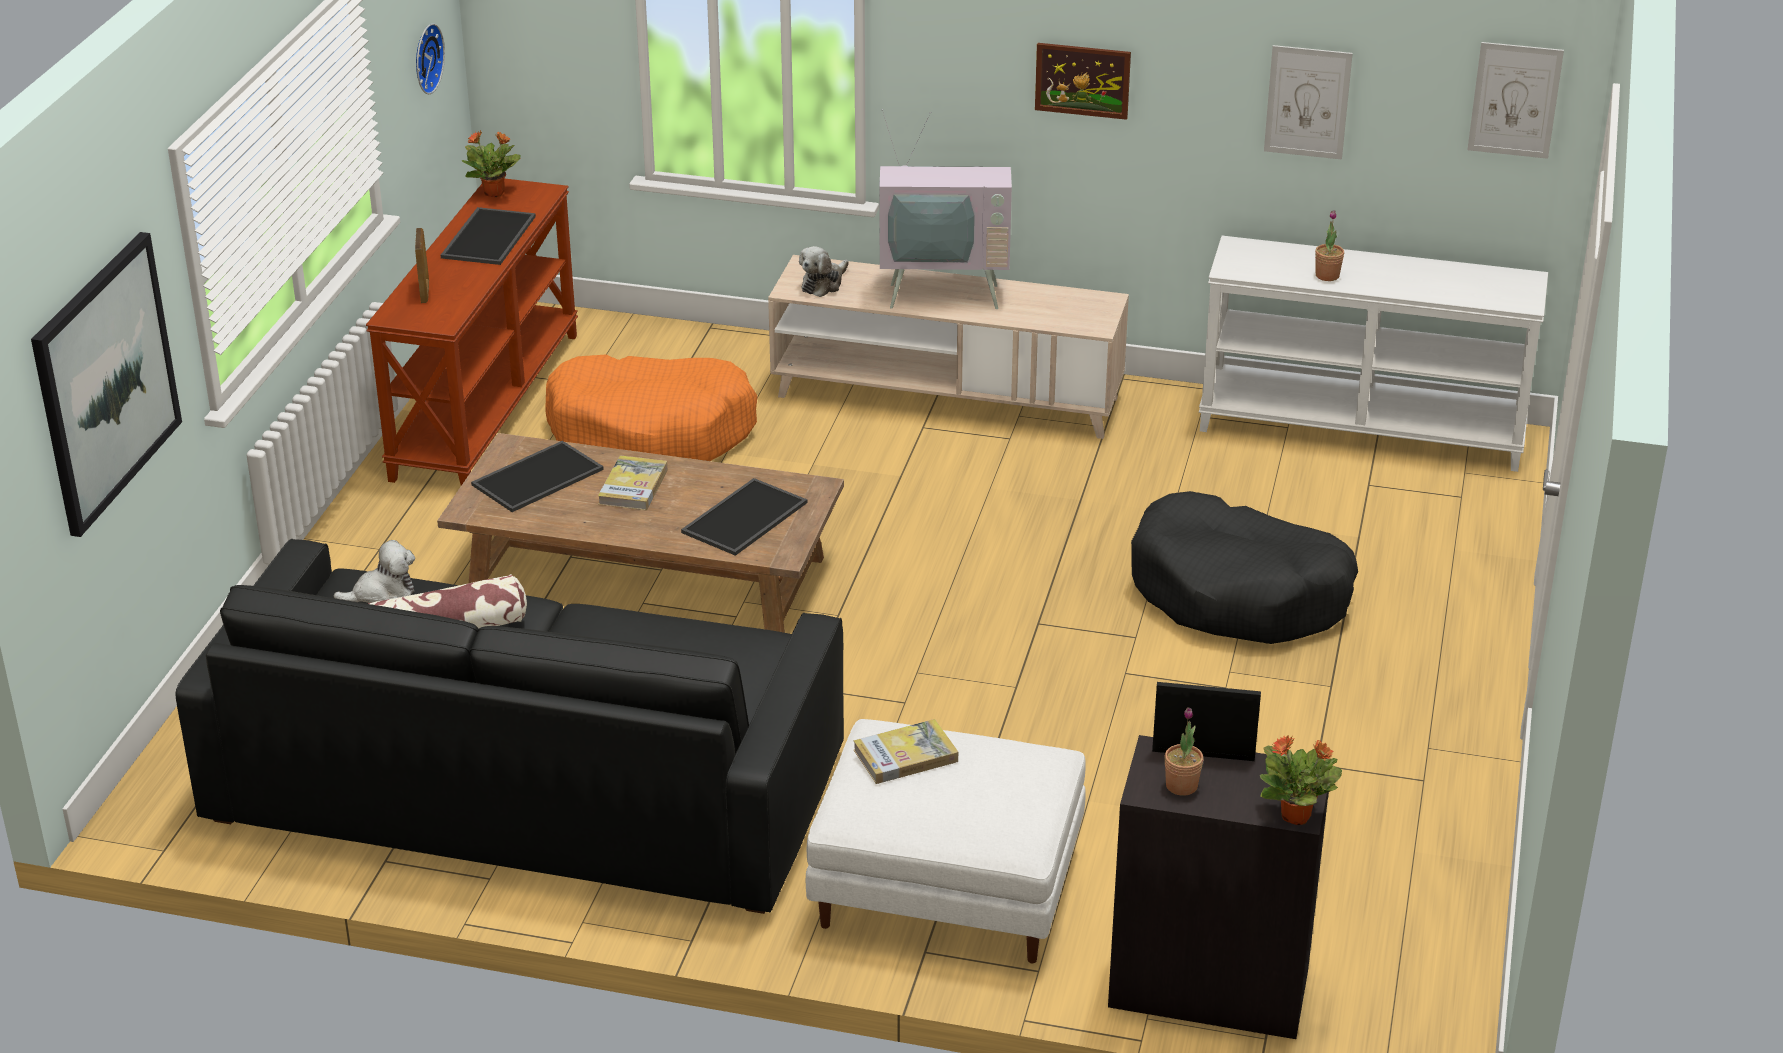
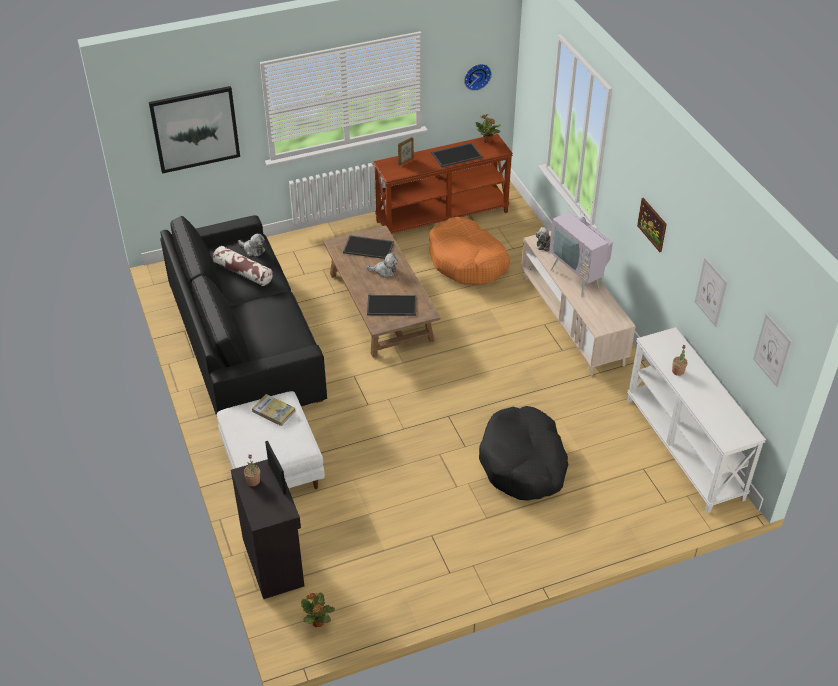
camera: 55 degrees right, 10 degrees up
(633, 487) = (384, 271): book -> plush toy
(1297, 816) = (258, 520): potted plant -> potted plant (318, 623)

